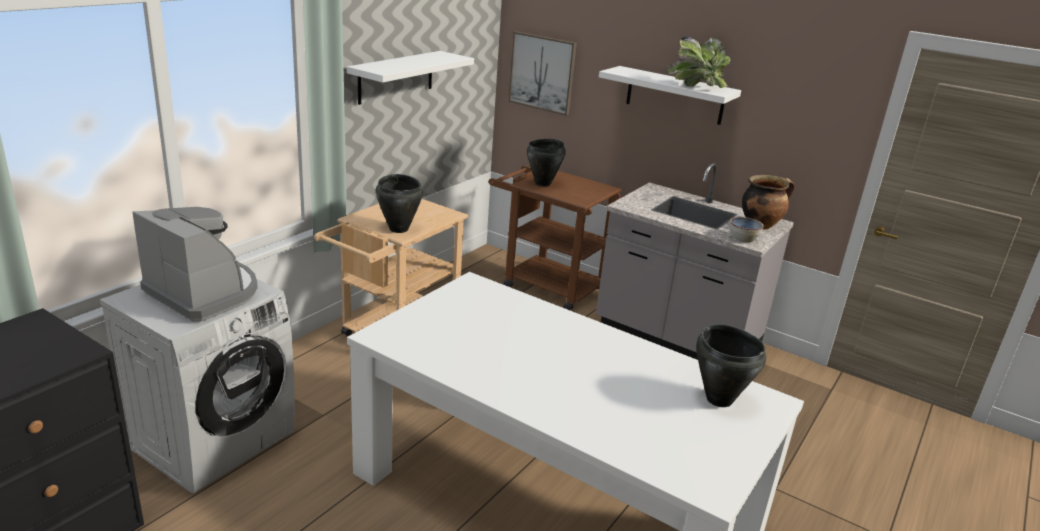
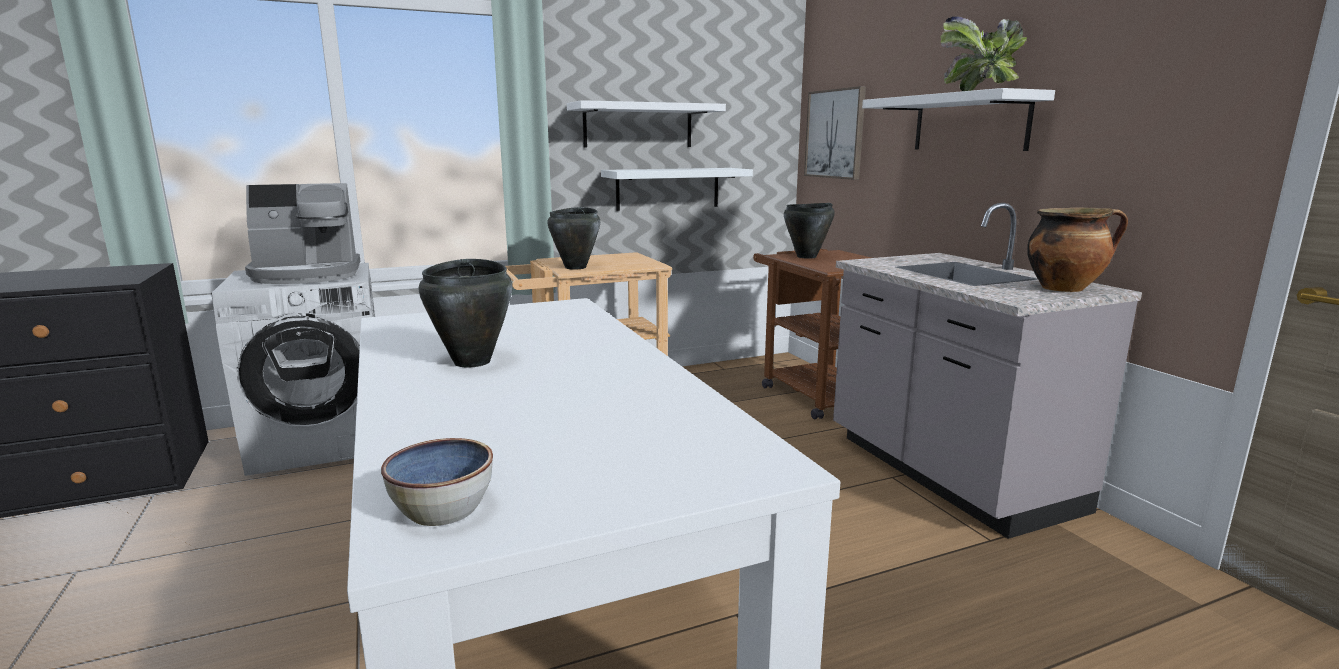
camera: 35 degrees right, 10 degrees down
(204, 293) = (307, 275): coffee machine -> coffee machine turned 90 degrees clockwise
(415, 128) = (668, 188): none -> white shelf
(719, 399) = (674, 442): black cooking pot -> black cooking pot (473, 361)
(743, 238) = (1006, 294): bowl -> bowl (444, 509)

